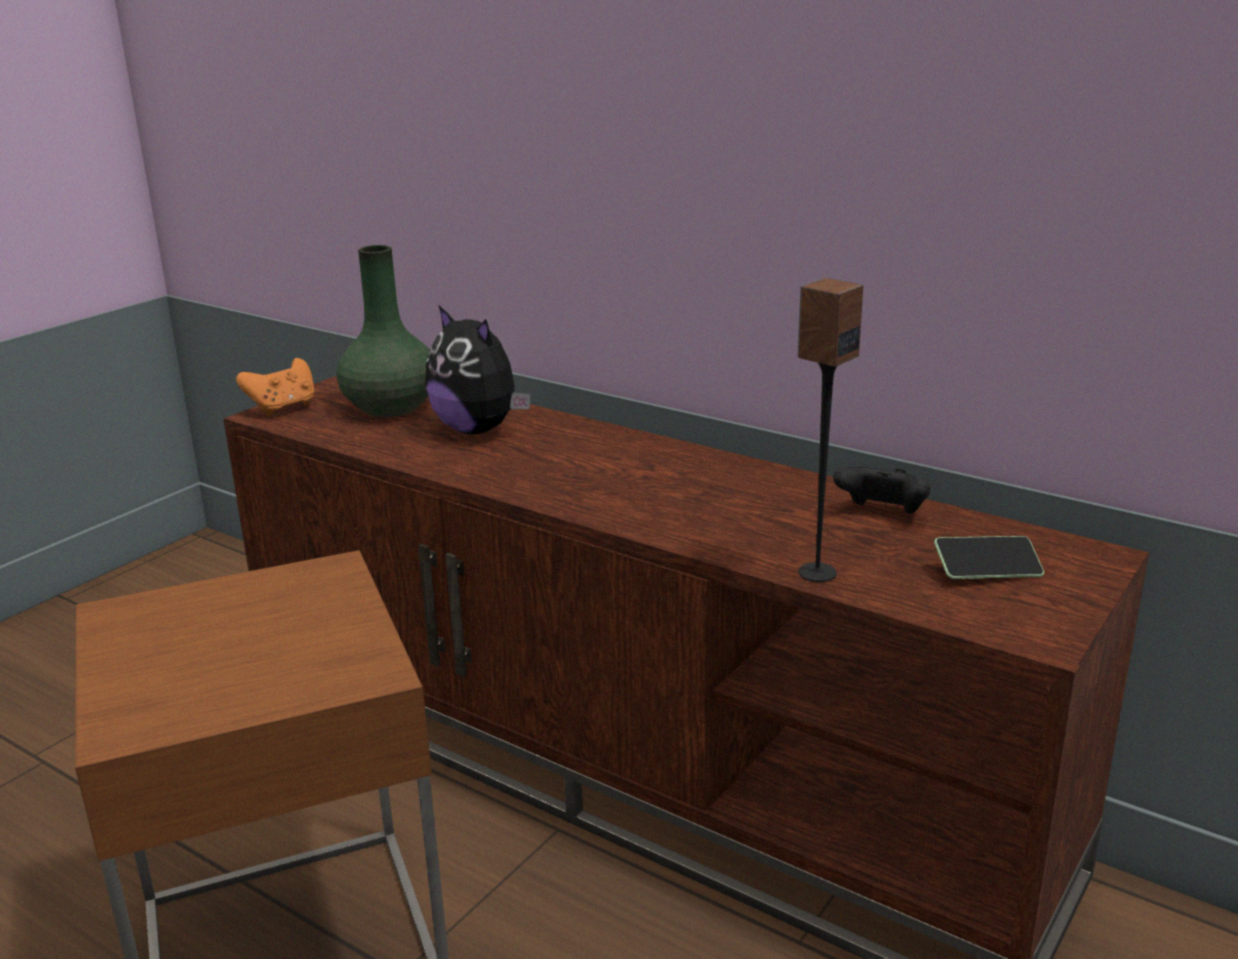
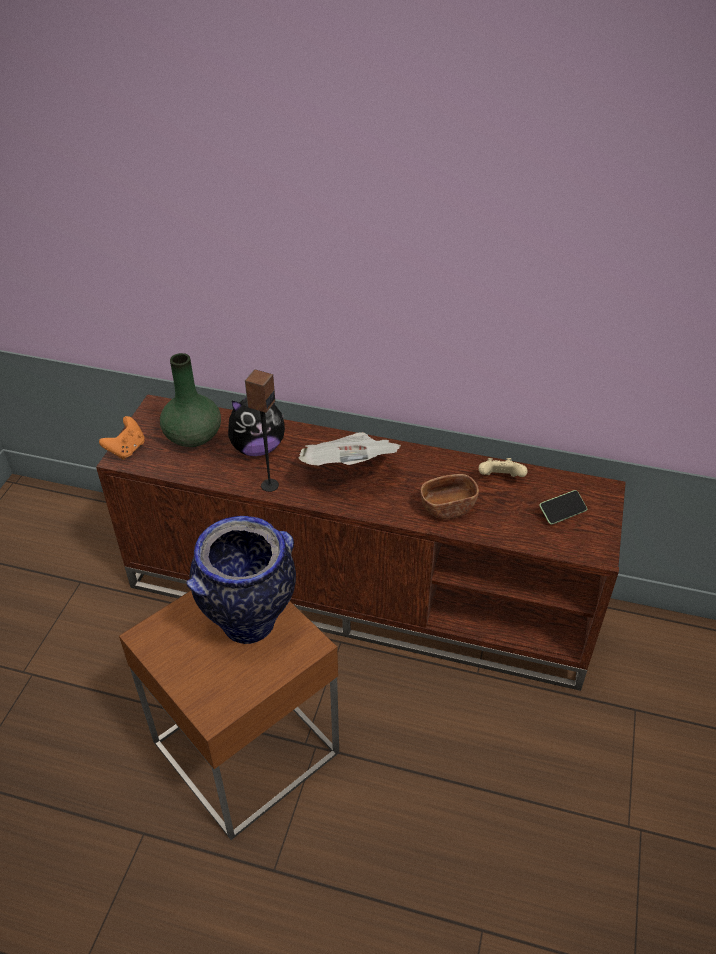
camera: 20 degrees left, 20 degrees up
(296, 627) = (250, 623): none -> vase
(478, 429) = (257, 448): plush toy -> plush toy turned 45 degrees counterclockwise
(610, 468) = (349, 469): none -> newspaper
(756, 533) = (448, 507): none -> brown bowl
(816, 572) = (488, 531): speaker -> speaker (269, 485)
(881, 514) = (500, 479): black game controller -> beige game controller

